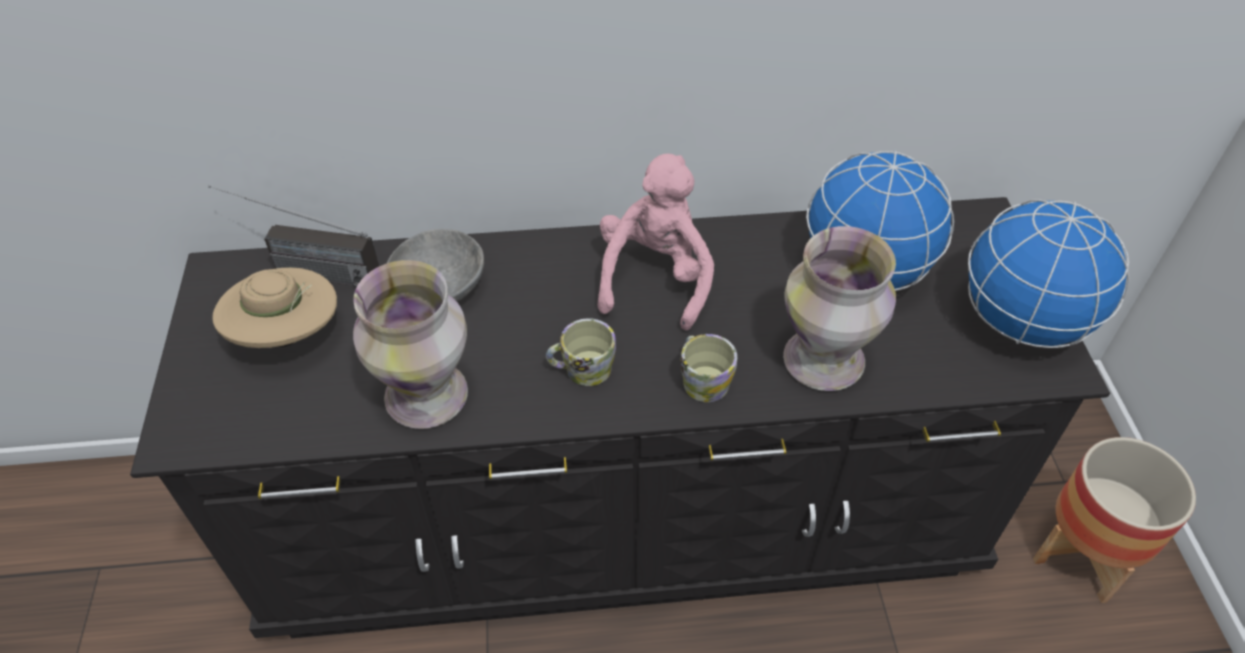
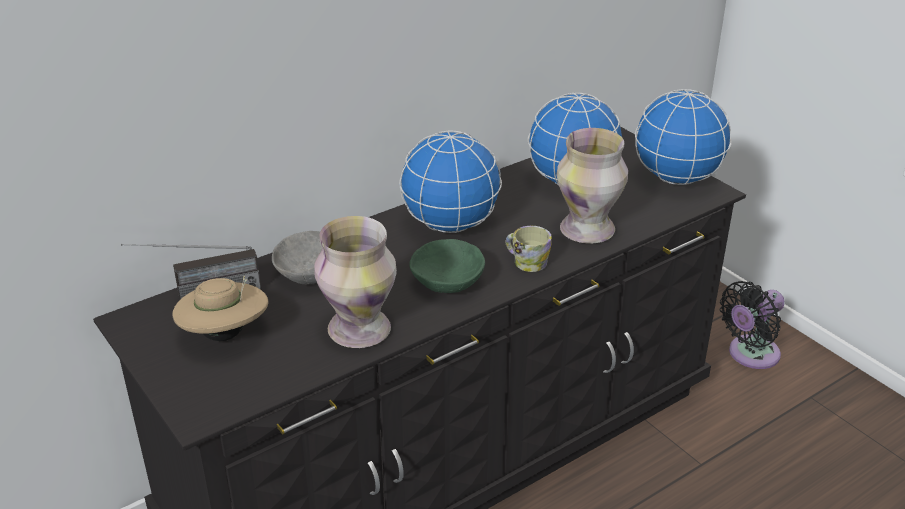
camera: 30 degrees left, 15 degrees down
(581, 369) = (448, 282): mug -> green bowl
(655, 278) = (450, 224): pink plush toy -> globe
(1082, 556) = (750, 355): planter -> black fan

